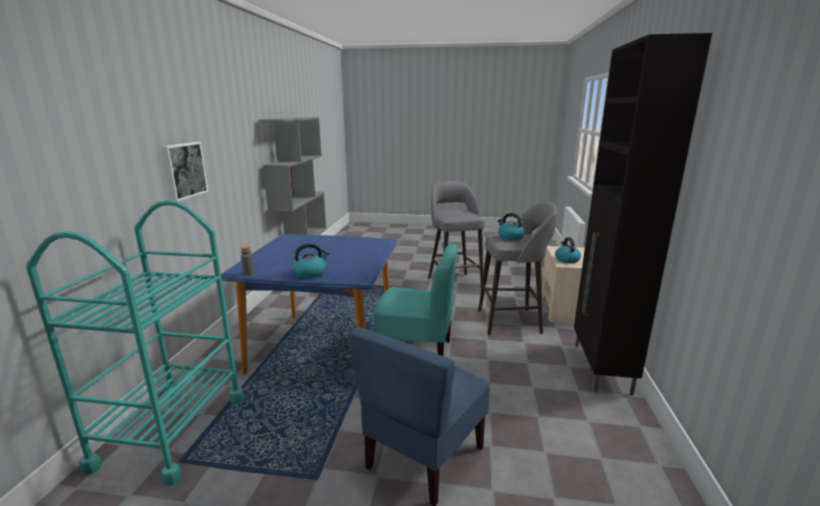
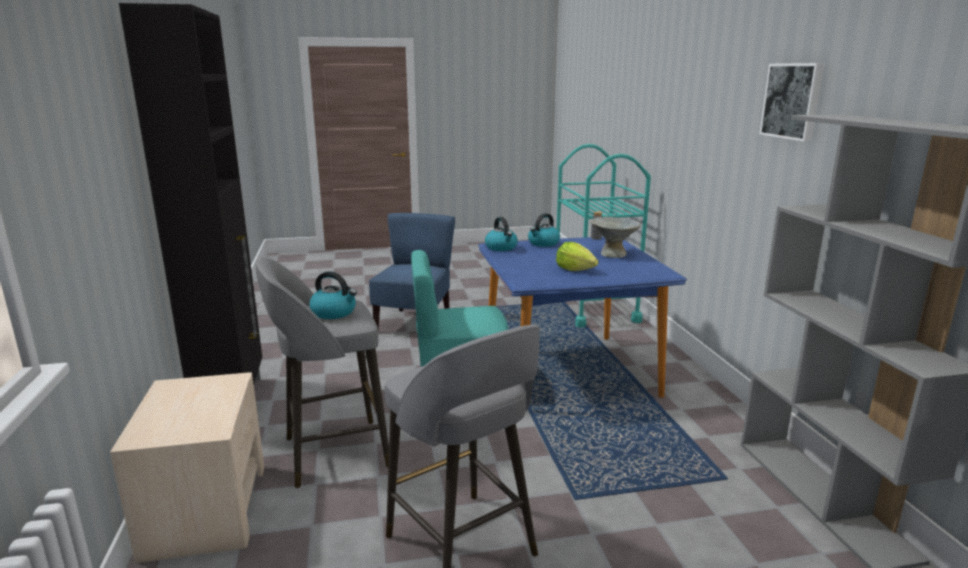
camera: 160 degrees right, 0 degrees up
(183, 170) = (707, 152): picture -> picture (793, 101)
(280, 254) = (613, 254): none -> grey bowl
(336, 245) = (575, 269): none -> lettuce
(566, 259) = (217, 392): kettle -> kettle (501, 248)

